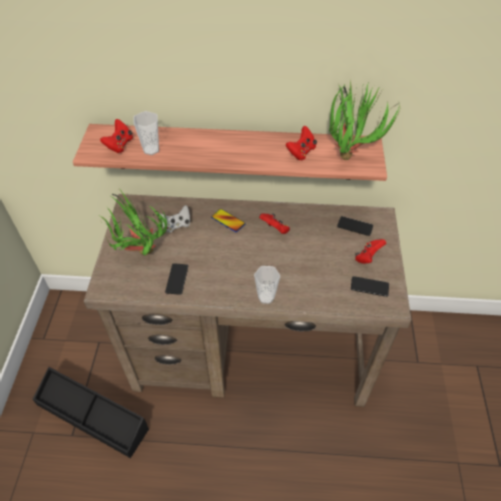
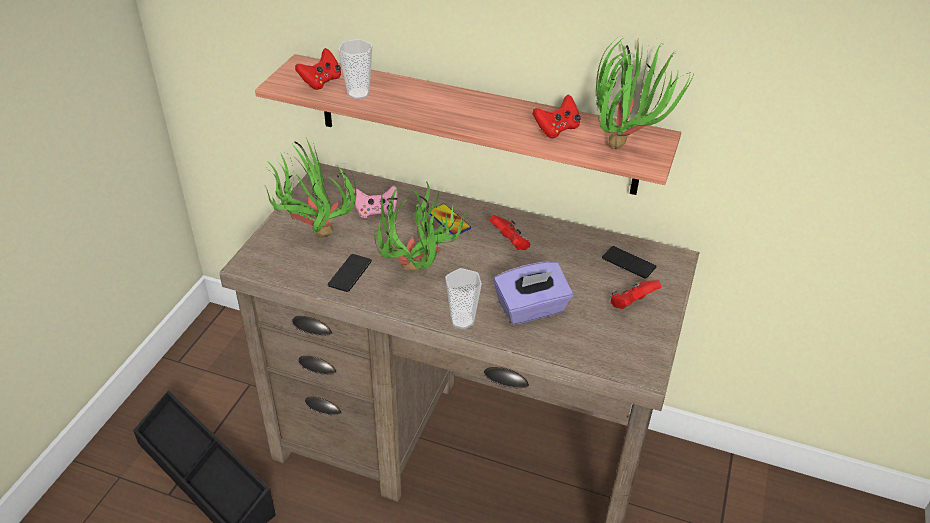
camera: 15 degrees right, 10 degrees down
(176, 225) = (376, 212): white game controller -> pink game controller
(223, 270) = (416, 276): none -> potted plant
(307, 277) = (531, 309): none -> purple tissue box
(369, 287) = (618, 341): phone -> none

